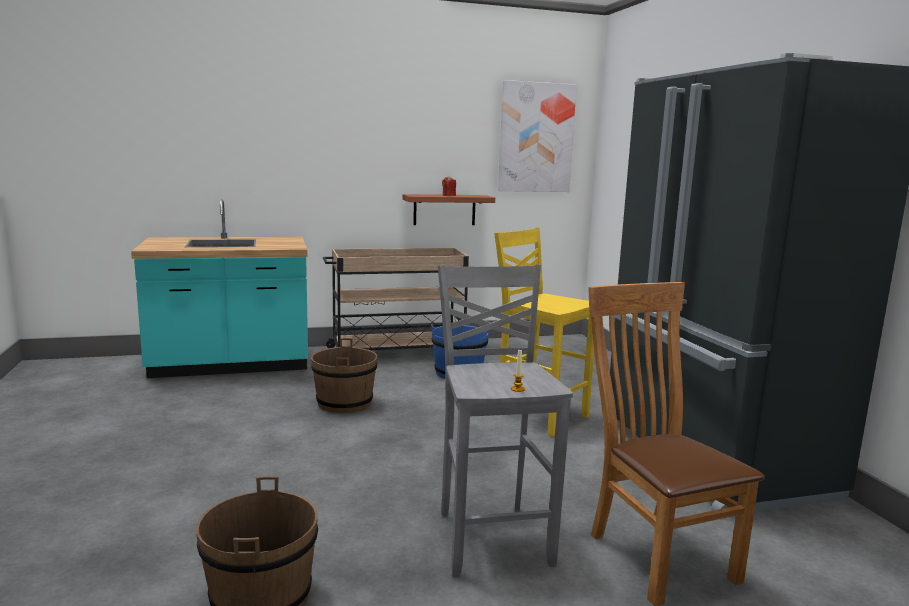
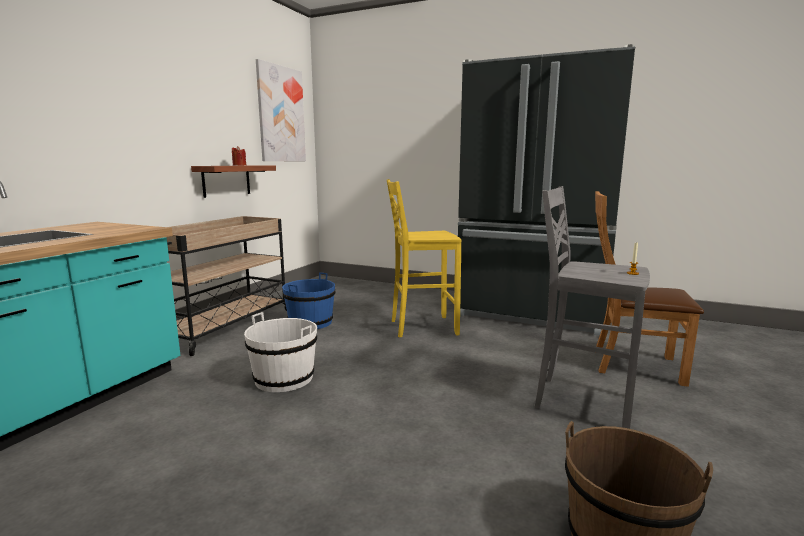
camera: 50 degrees left, 0 degrees up
(344, 403) = (284, 378): brown bucket -> white bucket

